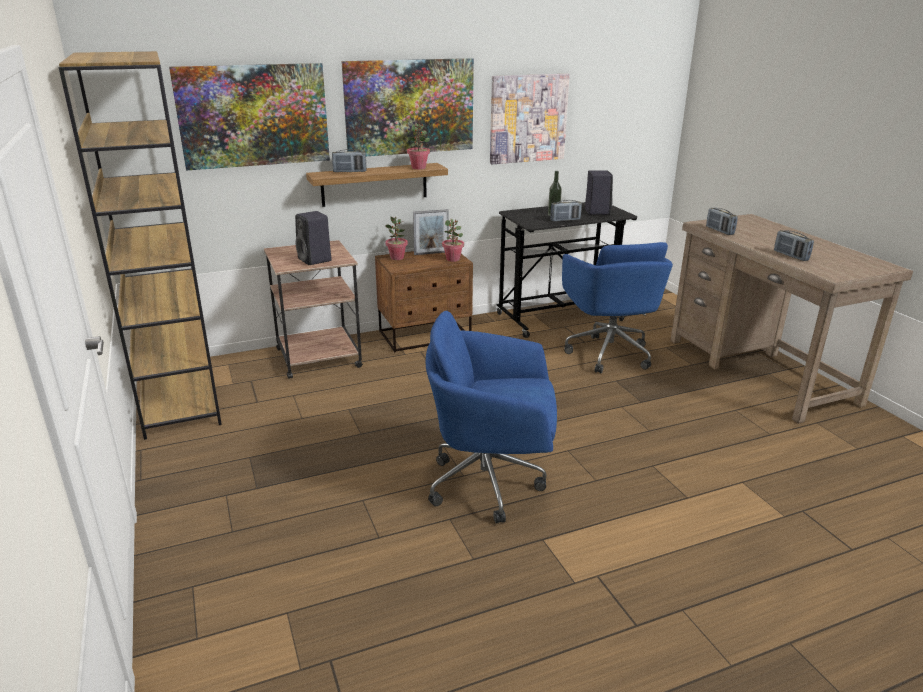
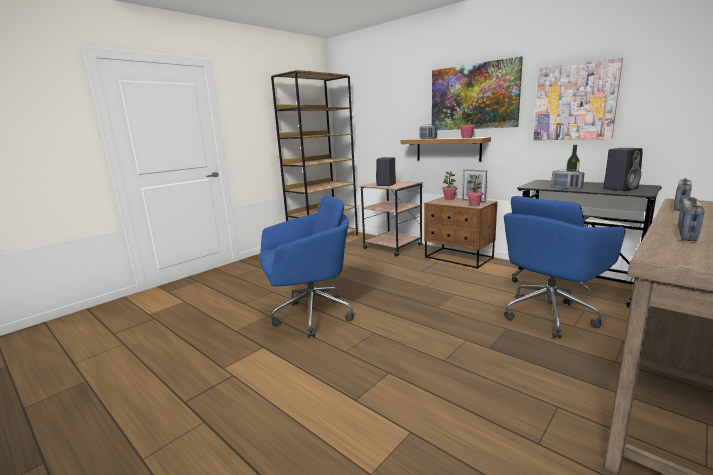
camera: 65 degrees right, 10 degrees down
(253, 115) = (389, 106): picture -> none
(490, 485) = (309, 318): blue office chair -> blue office chair turned 90 degrees clockwise

